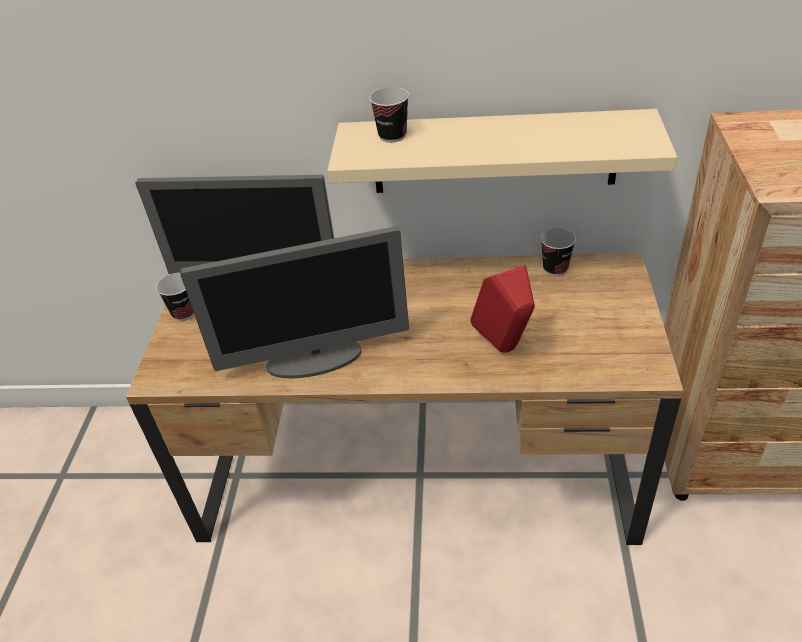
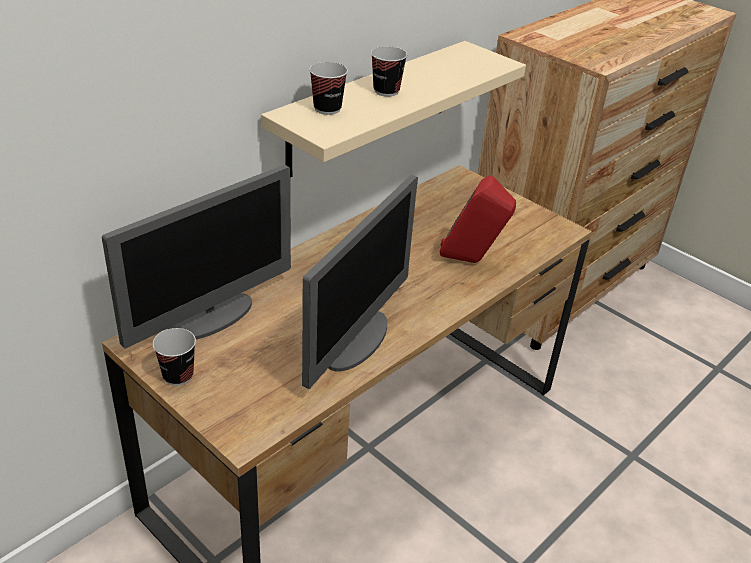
camera: 55 degrees left, 5 degrees down
(555, 268) = (424, 197): cup -> cup (386, 91)

